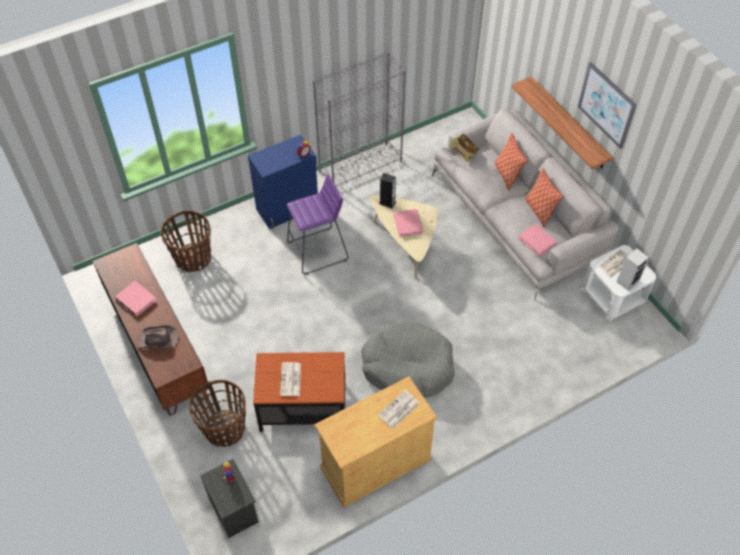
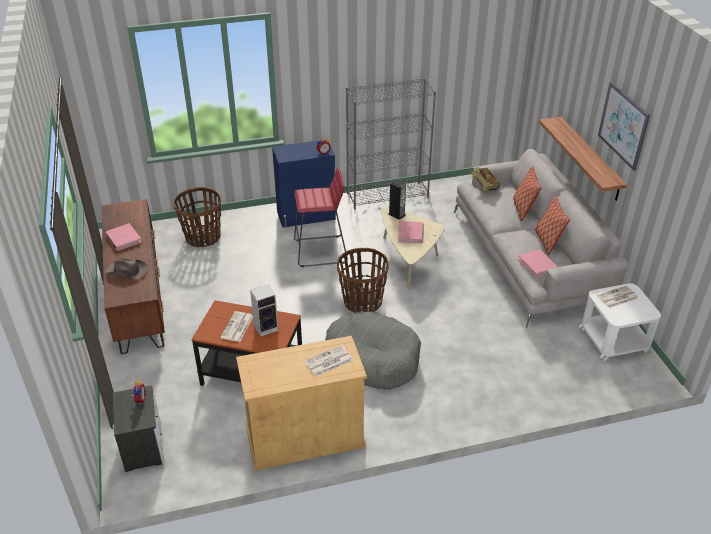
camera: 15 degrees right, 15 degrees down
(224, 429) = (167, 376): basket -> basket (362, 302)
(318, 251) = (321, 251): purple stool -> red stool
(627, 281) = (627, 314): speaker -> speaker (266, 327)

